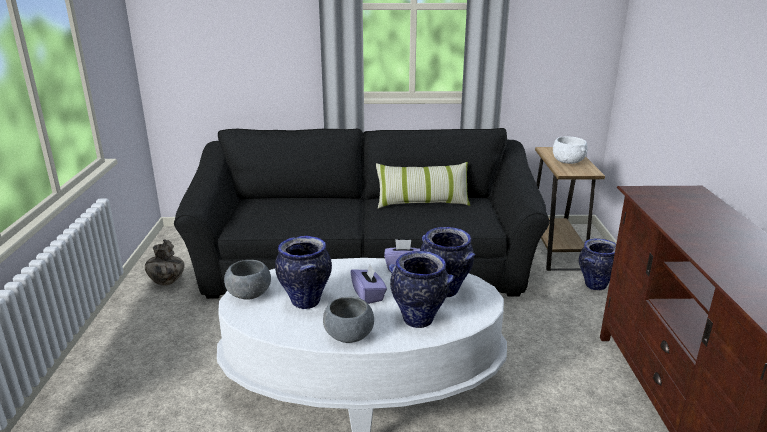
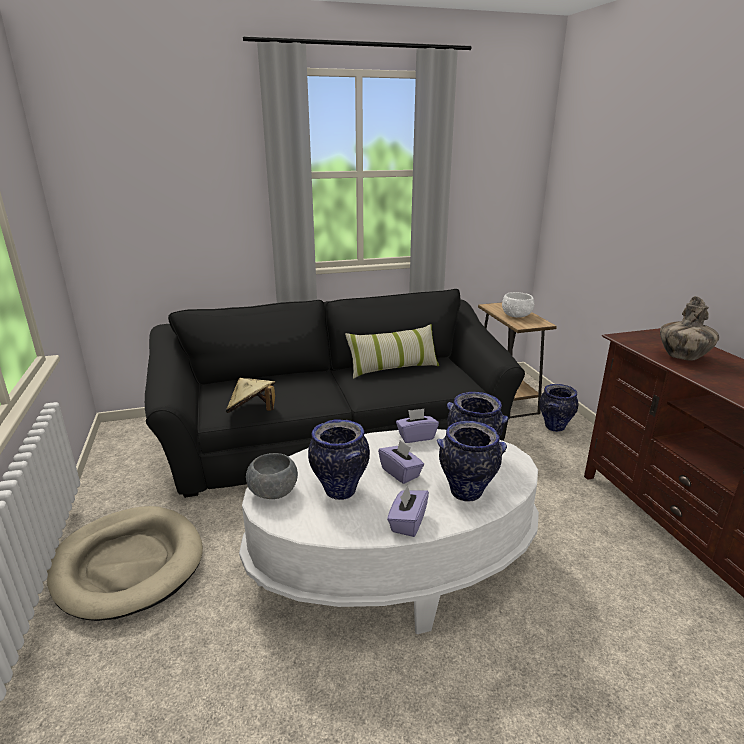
camera: 15 degrees left, 0 degrees up
(141, 344) = (128, 564): none -> beige dog bed
(167, 282) = (130, 485): vase -> vase (682, 357)
(269, 228) = (252, 412): none -> beige hat
(348, 336) = (407, 522): grey bowl -> purple tissue box

